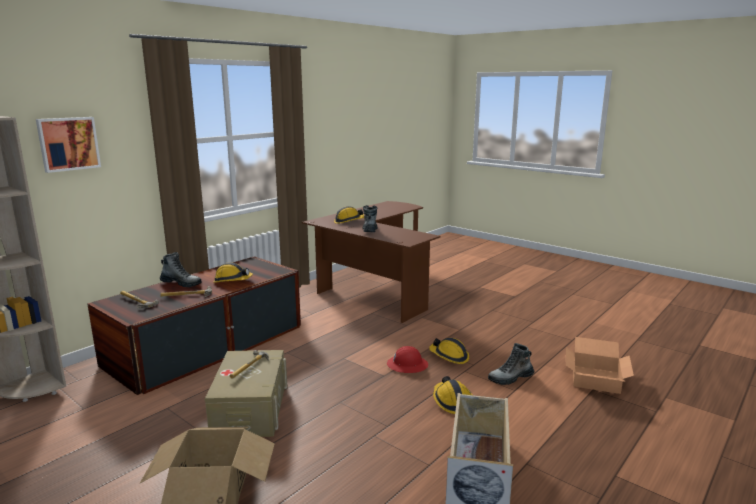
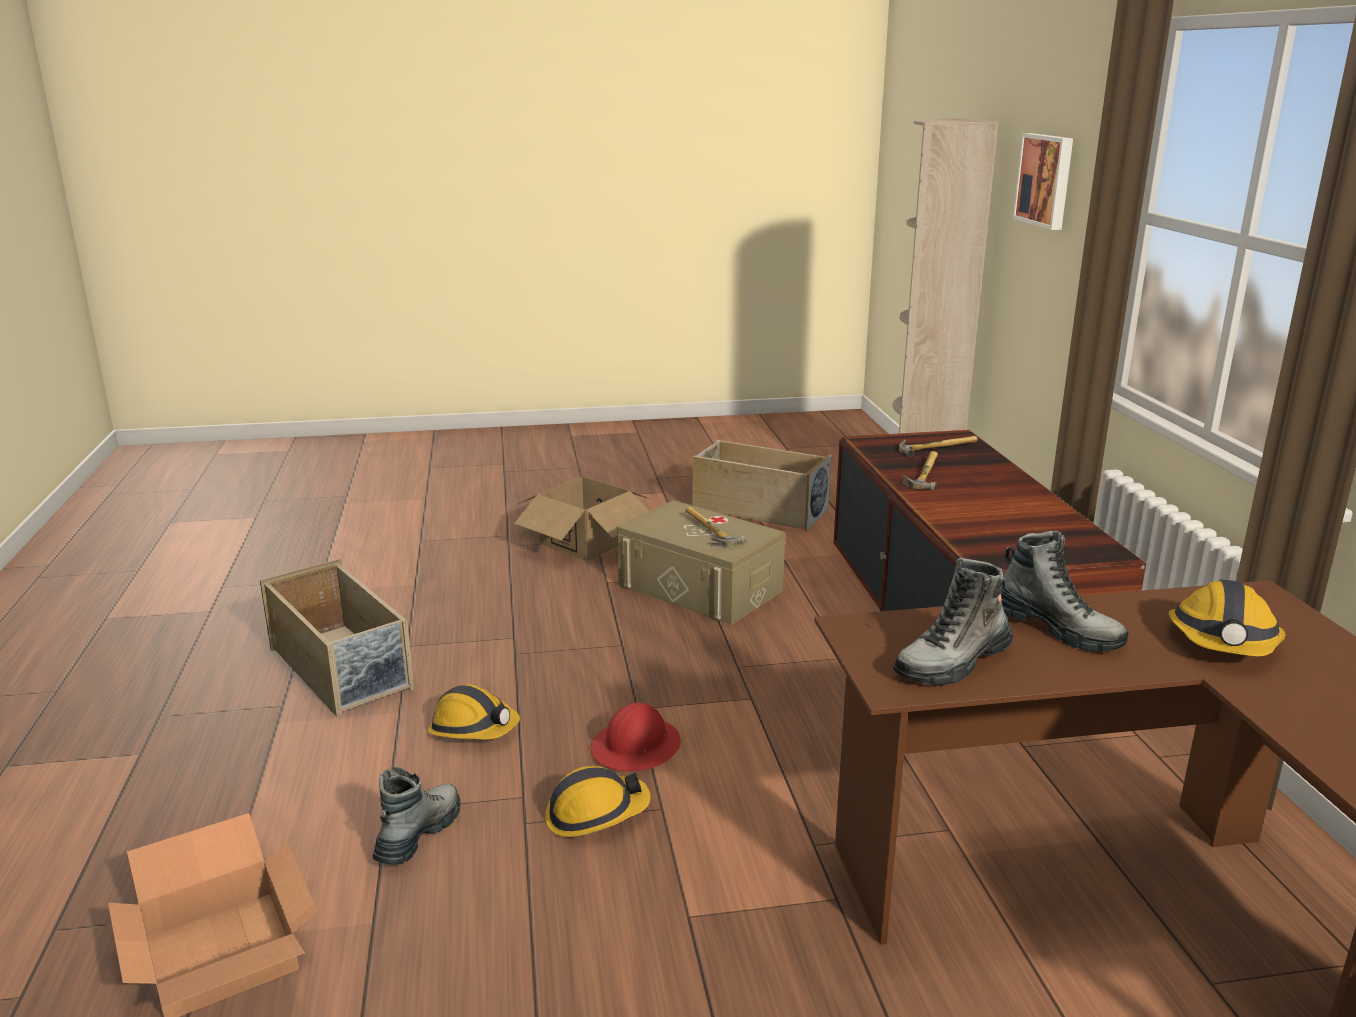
camera: 130 degrees right, 5 degrees up
(90, 440) = (758, 510): none -> beige storage box
(181, 283) = (999, 480): boot -> boot (953, 662)
(232, 281) = (969, 512): hard hat -> none

